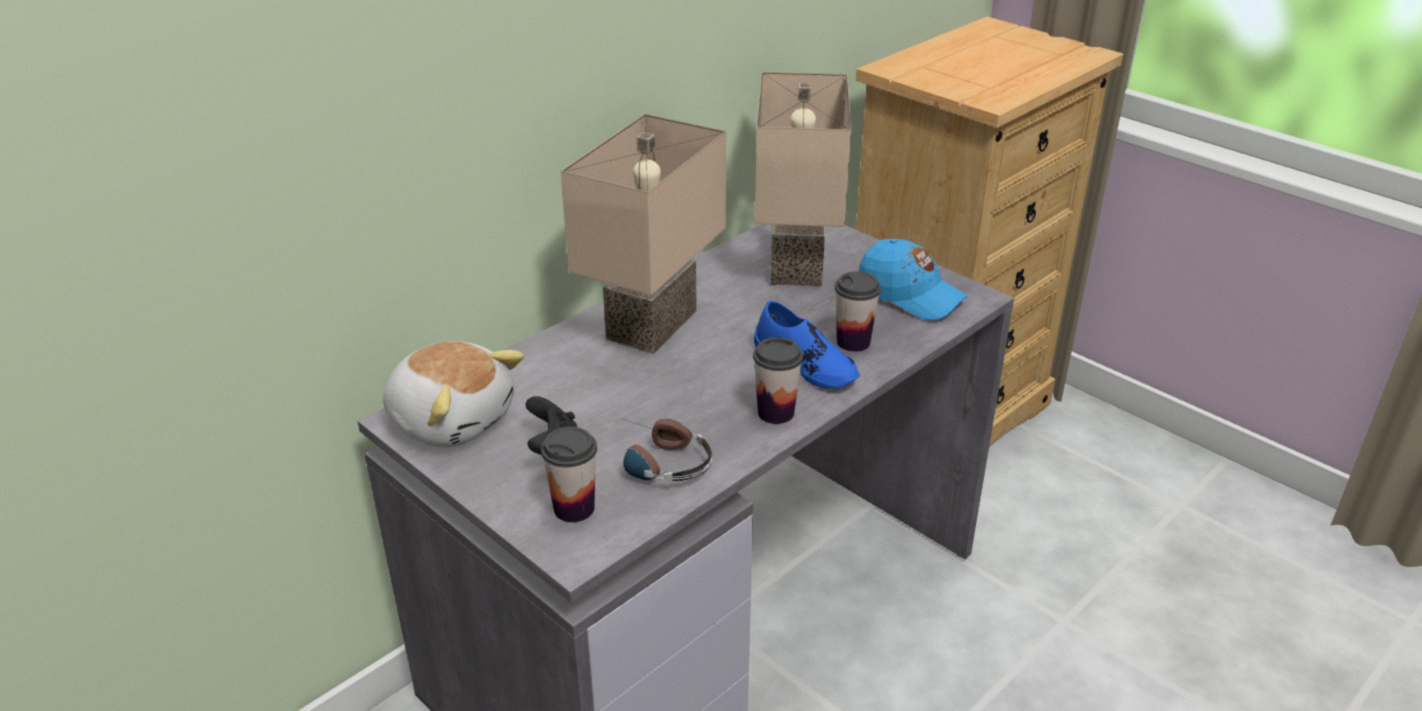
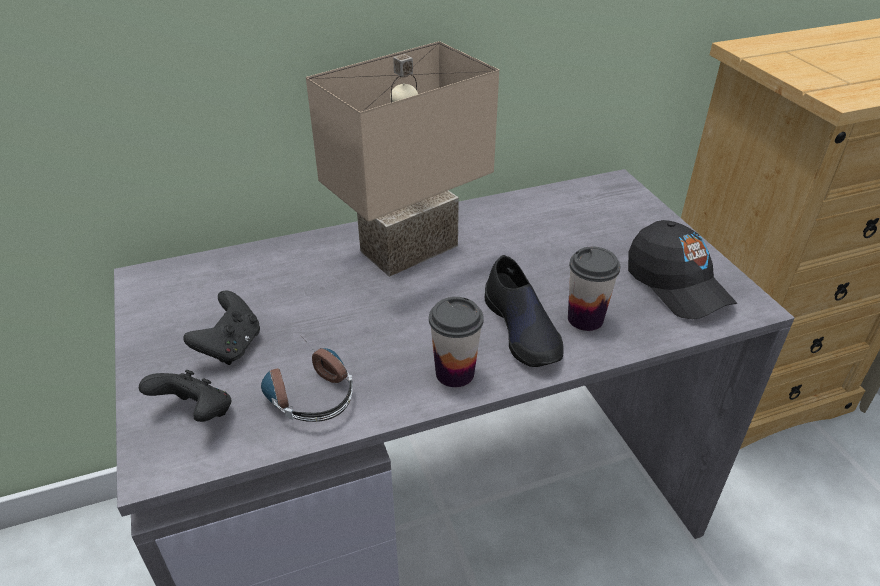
camera: 25 degrees right, 5 degrees up
(452, 419) = (180, 289): plush toy -> none
(574, 508) = (196, 413): cup -> black game controller
(801, 265) = (586, 226): beige table lamp -> none
(806, 364) = (522, 329): blue shoe -> black shoe
(910, 297) = (676, 286): blue cap -> black cap

